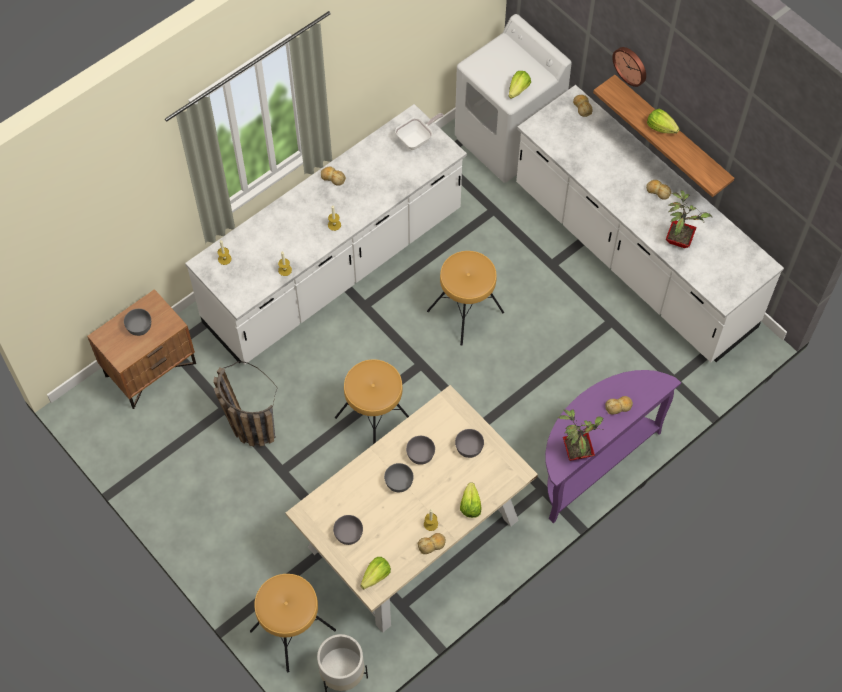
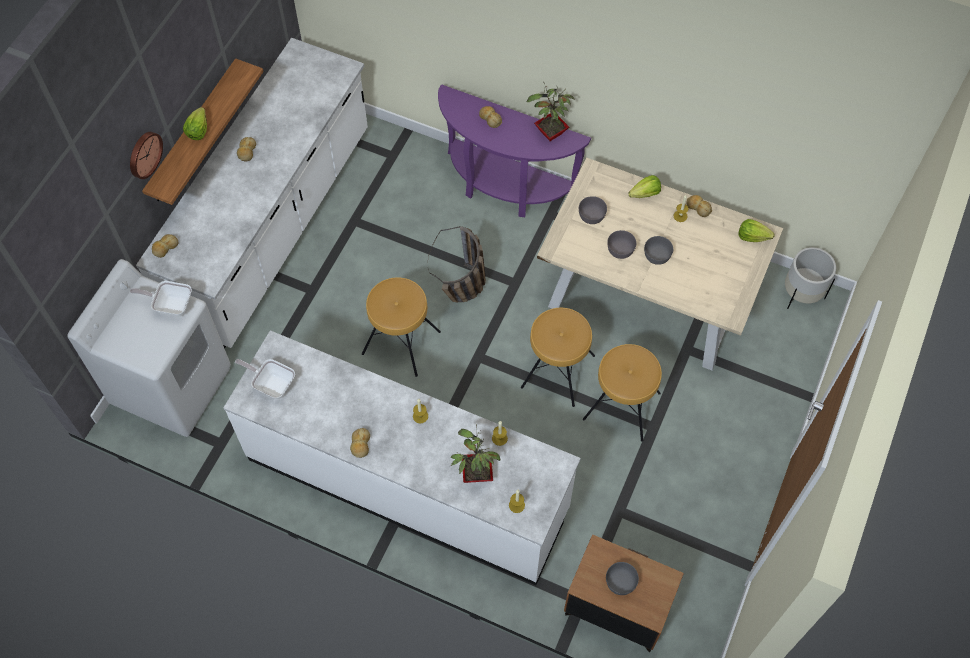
camera: 115 degrees left, 0 degrees up
(245, 423) = (624, 483): basket -> basket (463, 292)
(292, 630) = (791, 348): brown stool -> brown stool (621, 406)
(348, 534) = (729, 274): grey bowl -> none
(518, 90) = (170, 305): lettuce -> frying pan
(679, 239) = (296, 119): potted plant -> potted plant (475, 473)

